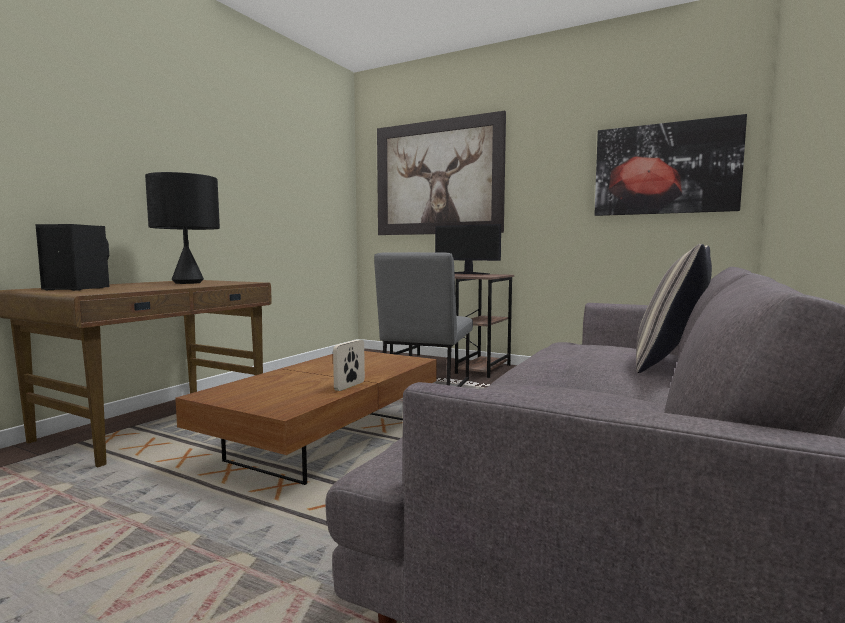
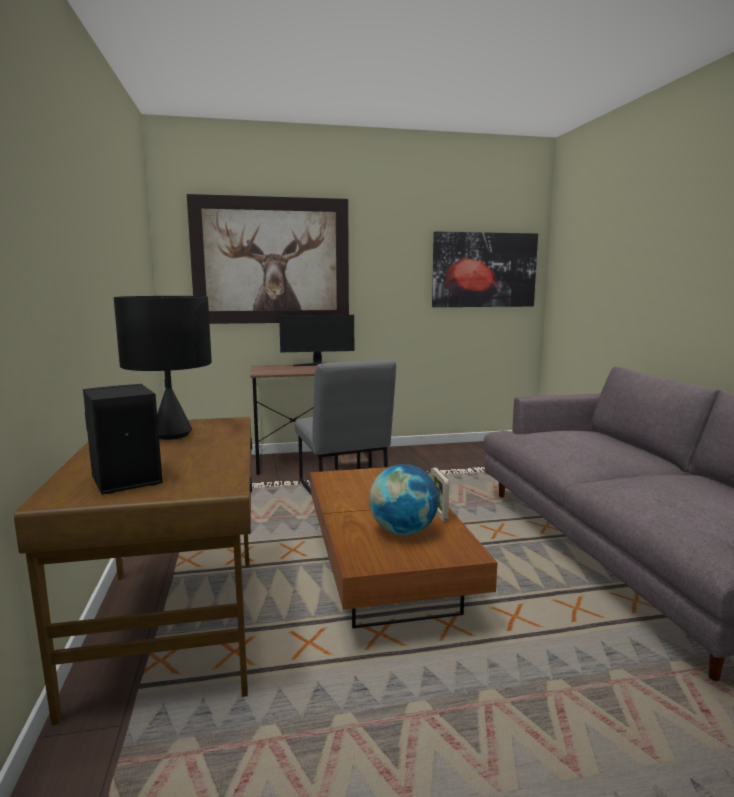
camera: 40 degrees left, 5 degrees up
(290, 388) = (403, 531): none -> globe
(671, 363) = (619, 441): pillow -> none

